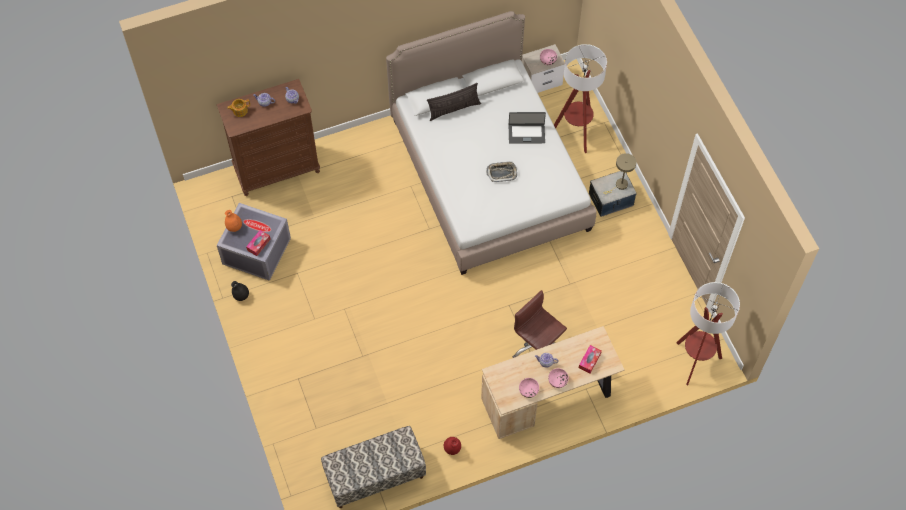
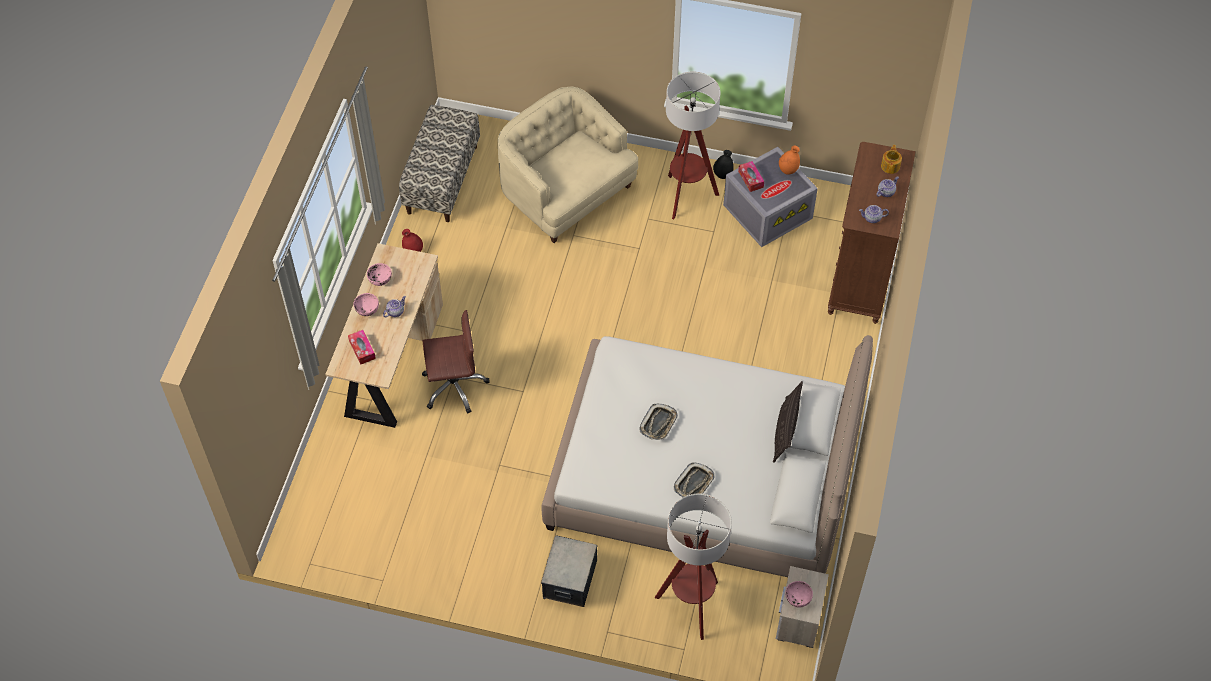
camera: 125 degrees right, 5 degrees down
(328, 384) = (566, 192): none -> beige armchair
(526, 133) = (694, 483): laptop -> tray
(619, 185) = (565, 570): beige table lamp -> none
(695, 361) = (308, 522): floor lamp -> floor lamp (686, 196)

